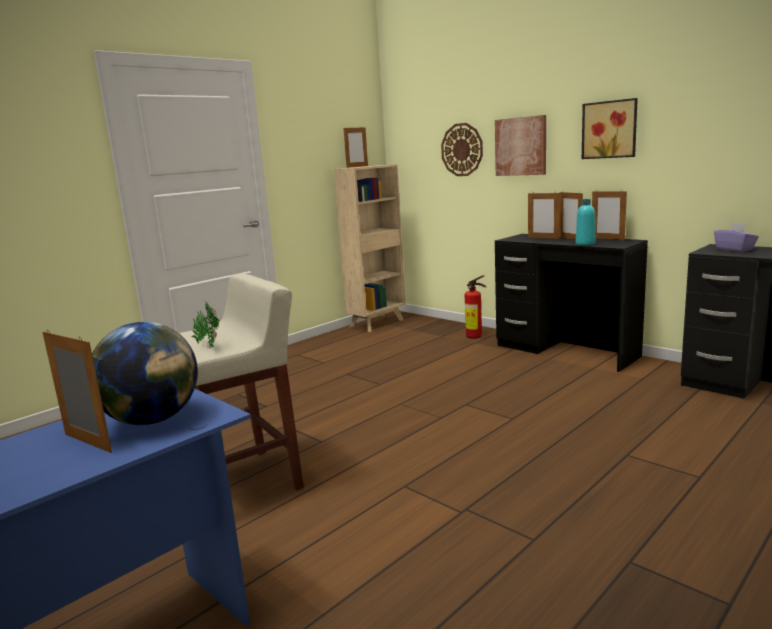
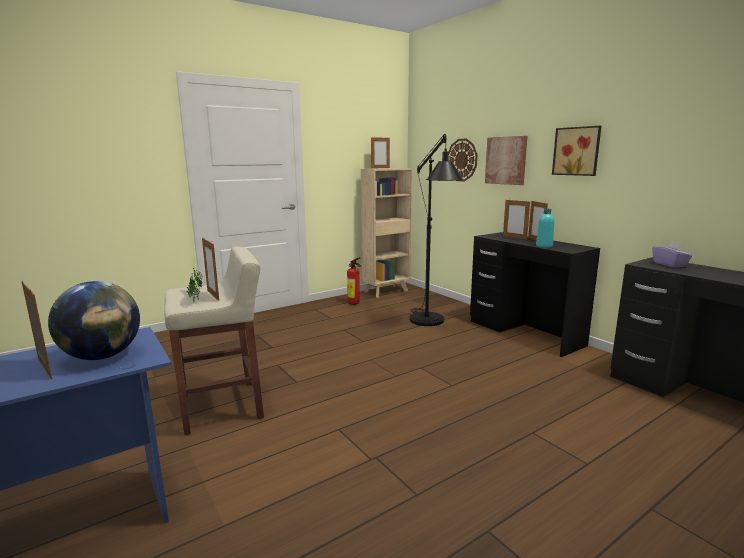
camera: 10 degrees right, 0 degrees up
(450, 354) = (429, 323): none -> black floor lamp
(476, 337) = (457, 312): fire extinguisher -> fire extinguisher (354, 304)
(607, 238) = (567, 243): picture frame -> picture frame (213, 295)

